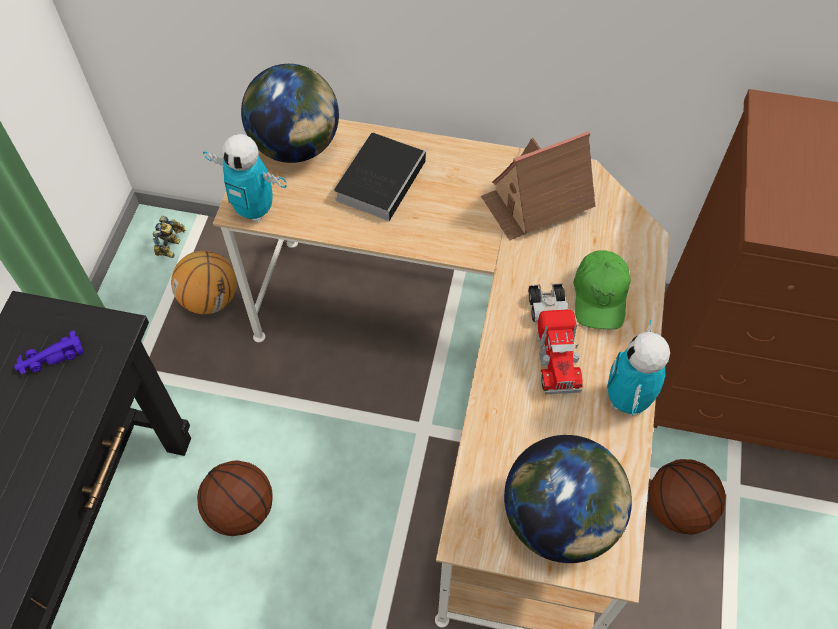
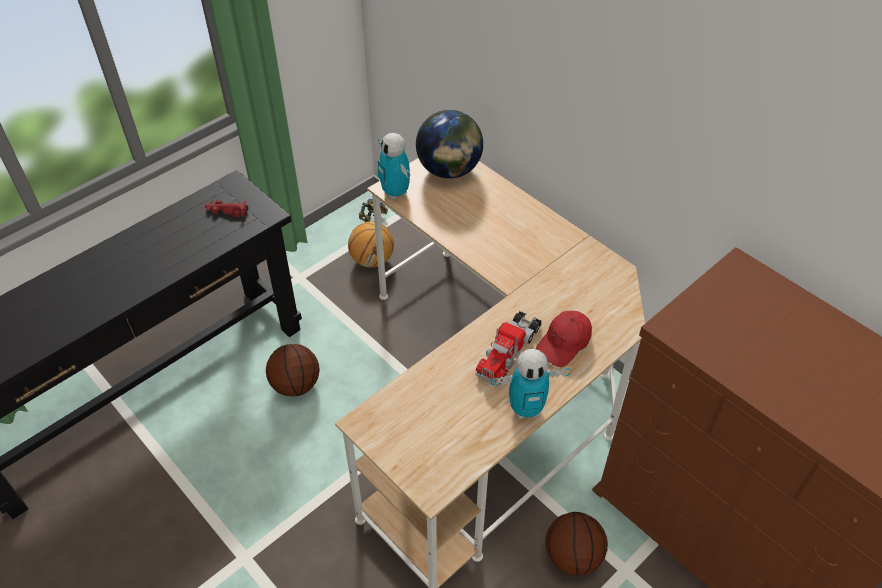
camera: 35 degrees right, 10 degrees down
(50, 358) = (226, 211): purple toy car -> red toy car
(381, 178) = (484, 210): book -> none
(537, 202) = (571, 270): toy house -> none
(559, 519) = (424, 446): globe -> none
(600, 295) = (564, 343): green cap -> red cap
(626, 400) = (526, 409): toy robot -> toy robot turned 150 degrees counterclockwise

